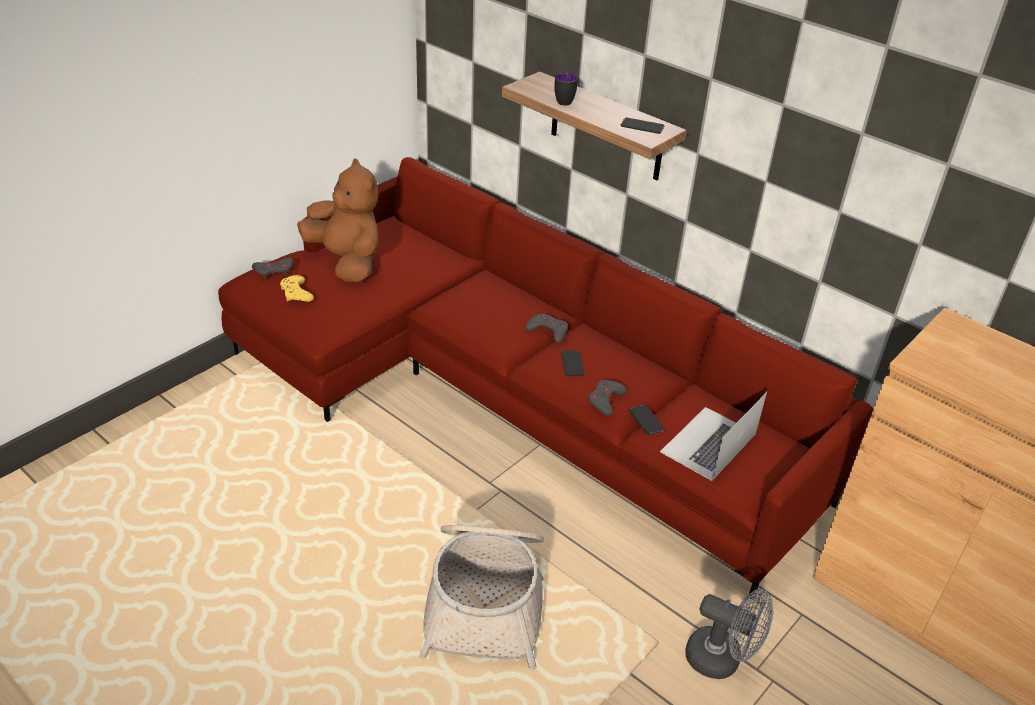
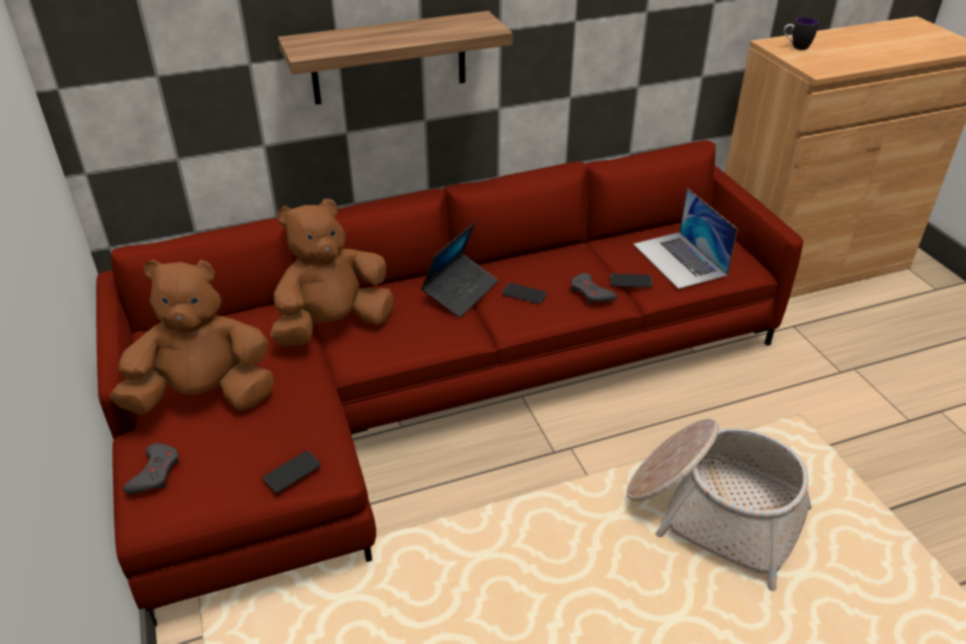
camera: 60 degrees left, 0 degrees up
(296, 293) = (230, 463): yellow game controller -> none
(459, 287) = (333, 326): none -> brown plush toy
(548, 331) = (460, 291): grey game controller -> laptop
(562, 101) = (365, 42): mug -> mug (796, 47)
(642, 126) = (463, 24): phone -> phone (292, 472)
(722, 660) = (827, 386): grey fan -> none

